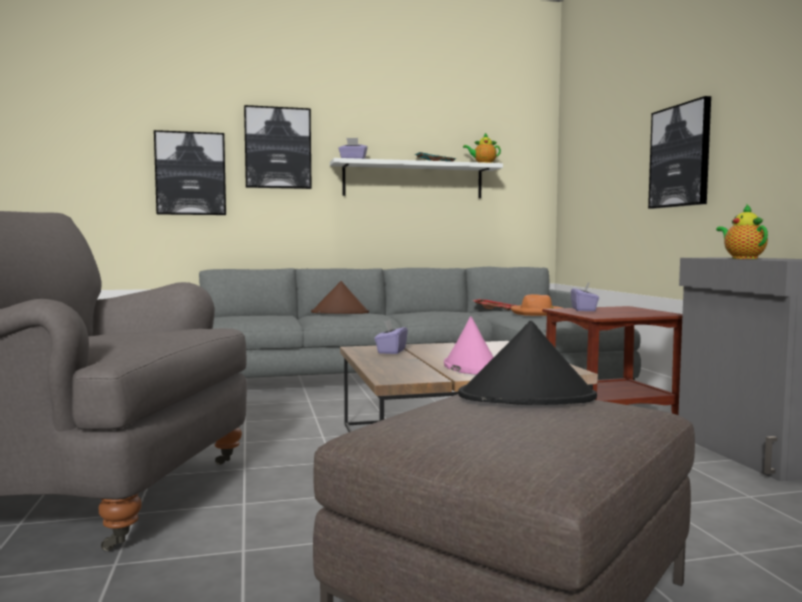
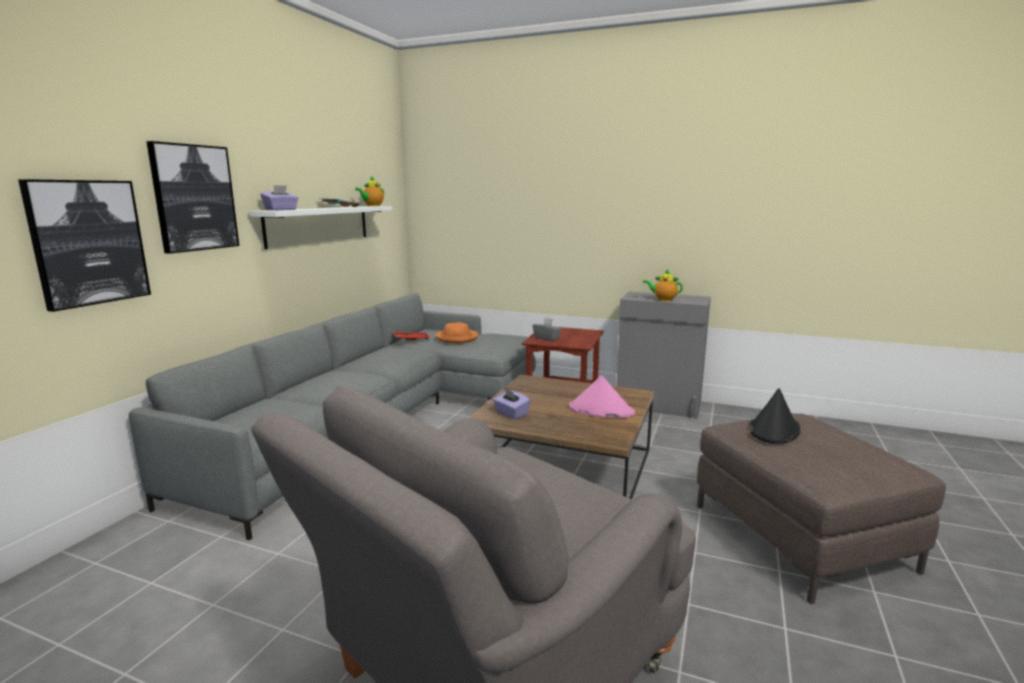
camera: 55 degrees left, 10 degrees up
(340, 313) = (325, 382): brown hat -> none
(584, 310) = (547, 338): purple tissue box -> grey tissue box
(680, 156) = (564, 218): picture -> none

